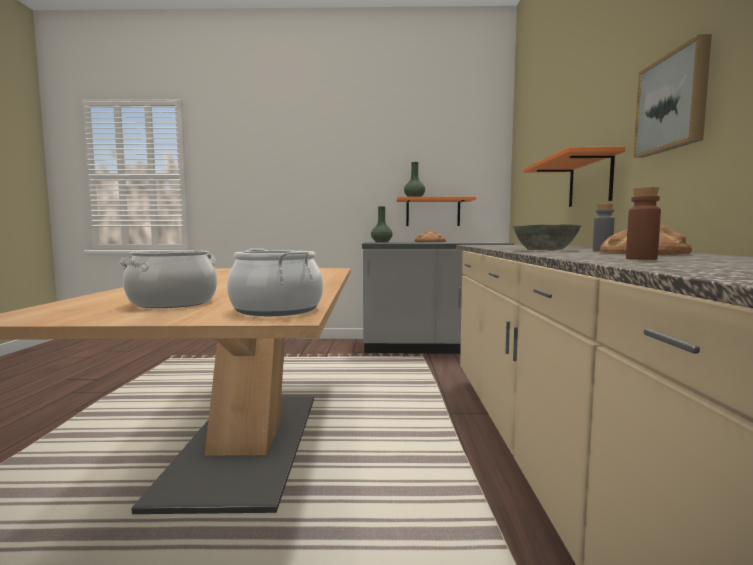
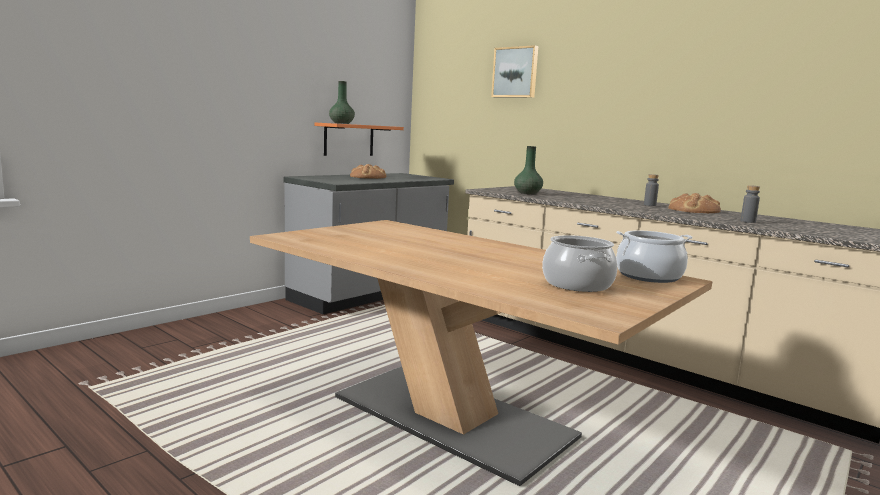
camera: 50 degrees left, 5 degrees up
(381, 242) = (319, 178): green vase -> green vase (527, 193)
(544, 250) = (631, 207): grey bowl -> none
(590, 181) = (571, 140): orange shelf -> none
(641, 259) = (748, 221): brown bottle -> grey bottle
(673, 103) = (670, 109): picture -> picture (515, 72)

